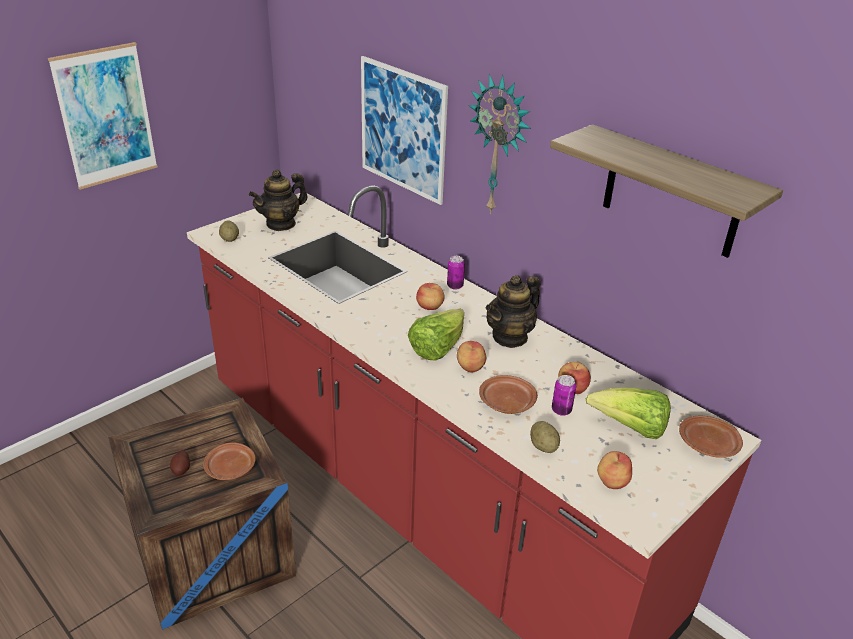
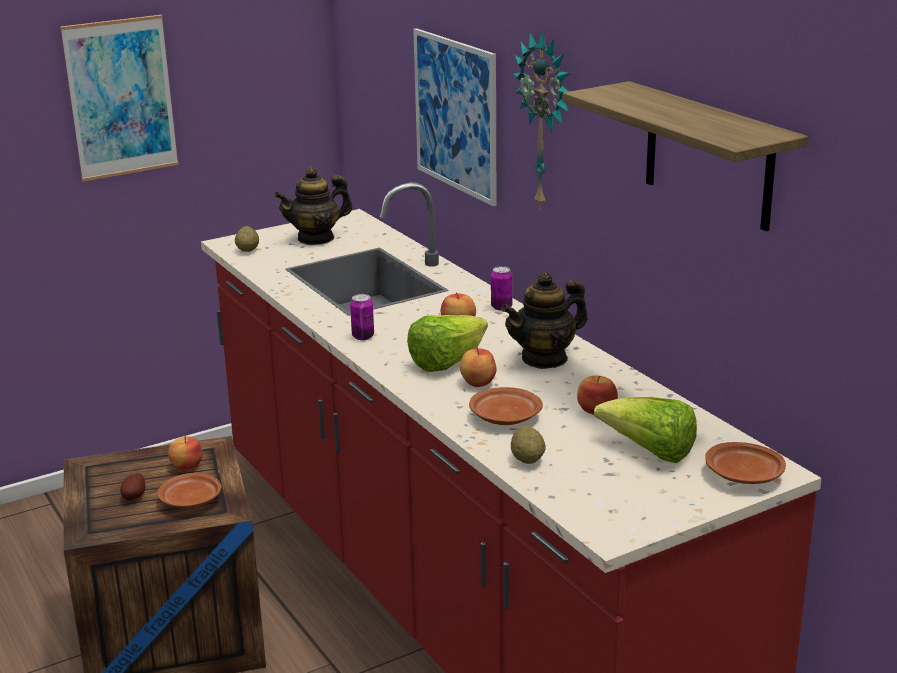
camera: 15 degrees right, 10 degrees down
(561, 410) = (570, 429): can -> can (363, 336)
(611, 481) = (595, 497): apple -> apple (186, 466)

